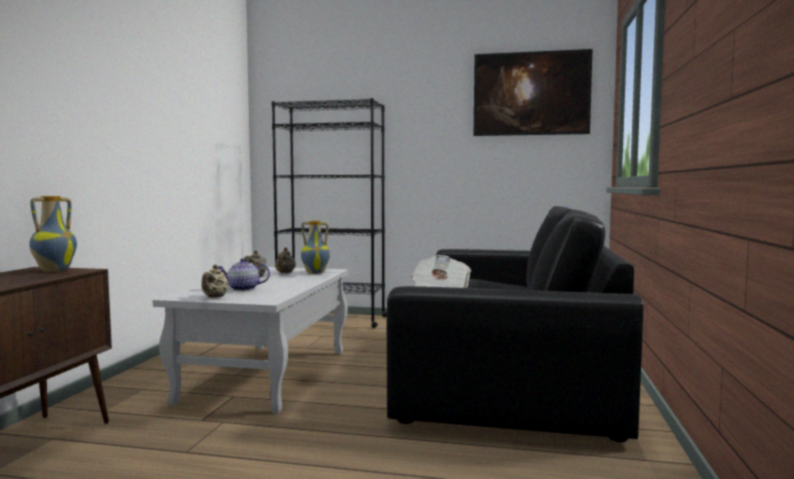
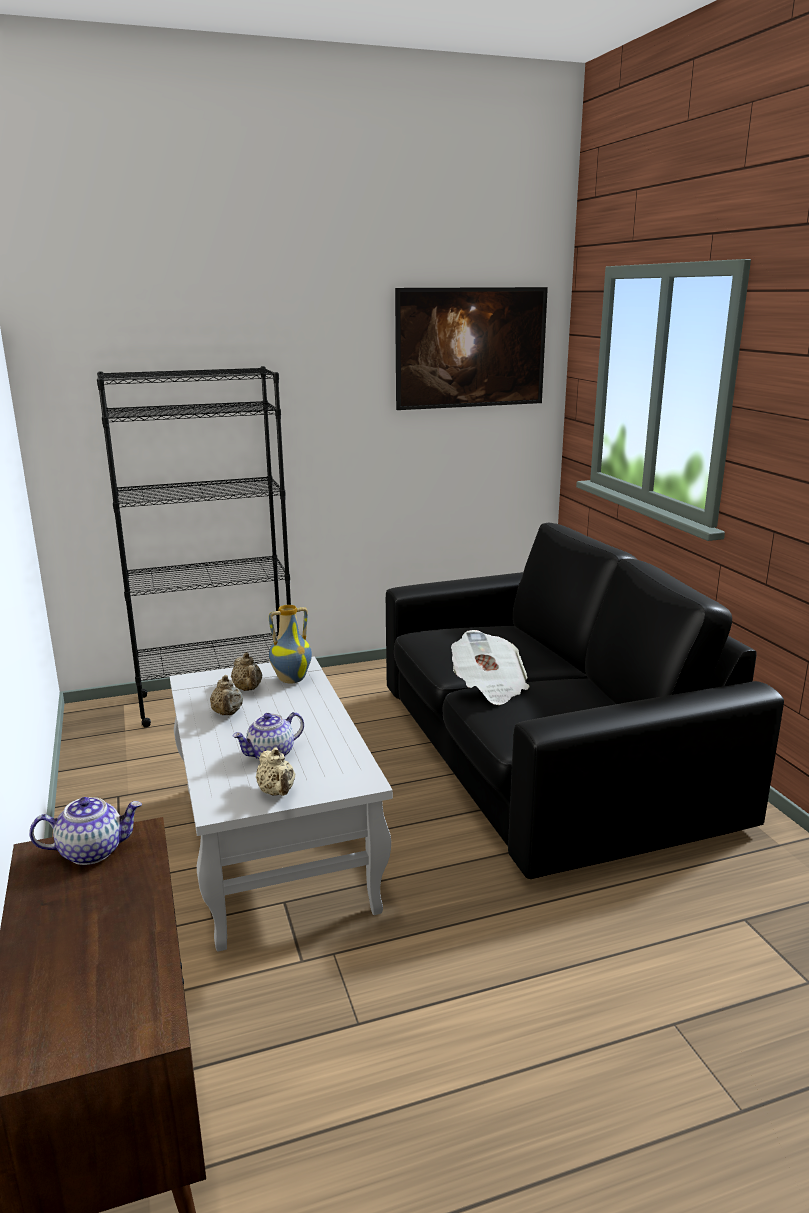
camera: 30 degrees left, 15 degrees up
(54, 270) = (92, 851): vase -> teapot

